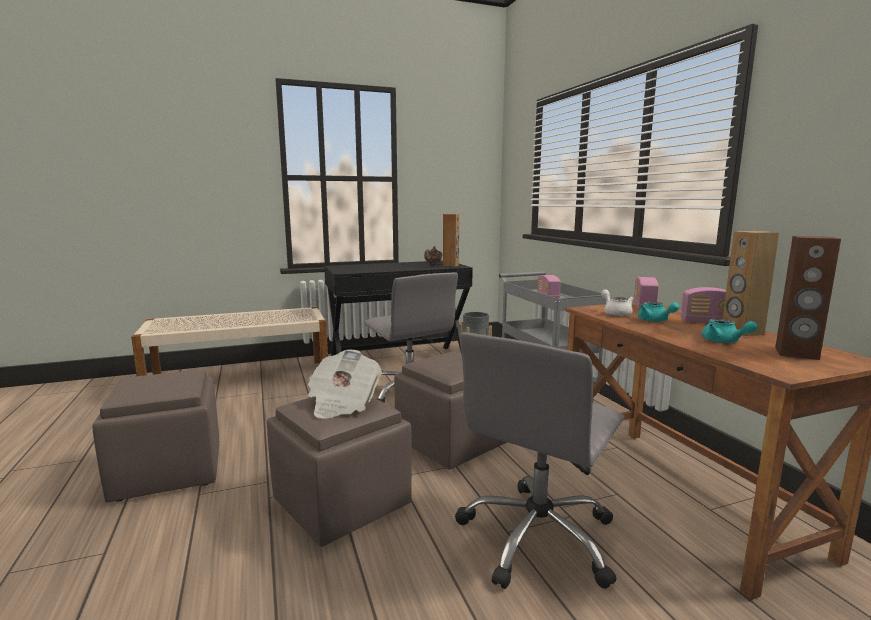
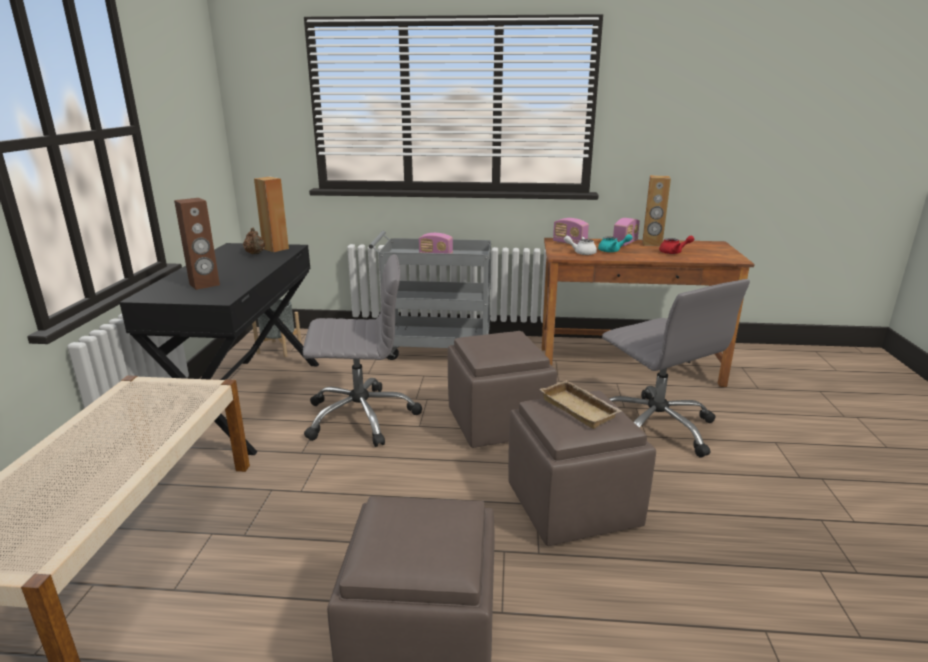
camera: 65 degrees left, 10 degrees up
(343, 403) = (581, 408): newspaper -> beige tray
(724, 342) = (674, 252): turquoise teapot -> red teapot
(796, 353) = (703, 248): brown speaker -> brown speaker (204, 284)

